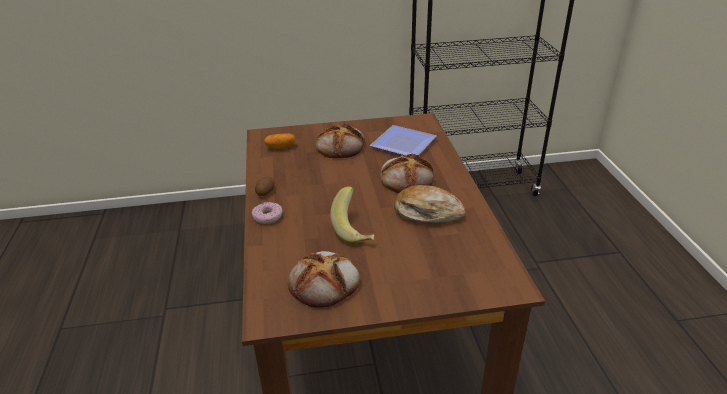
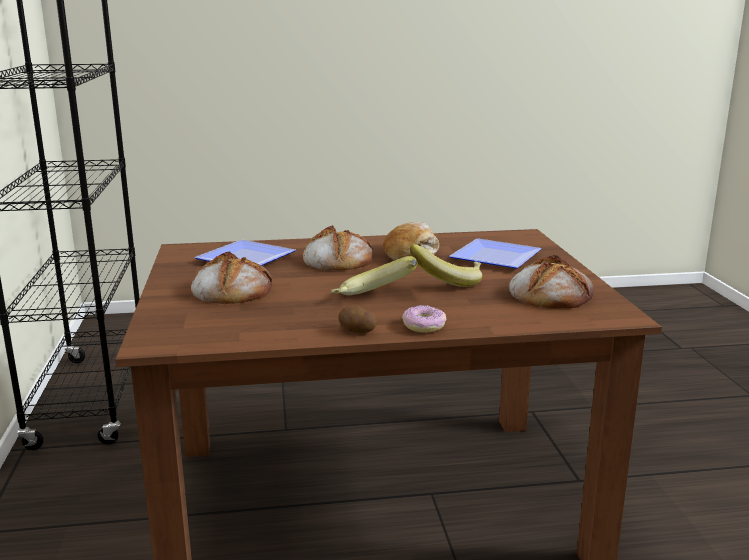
camera: 90 degrees left, 15 degrees down
(280, 147) = (212, 327): potato -> none
(319, 196) = (373, 299): none -> banana
(421, 260) = (497, 258): none -> plate

